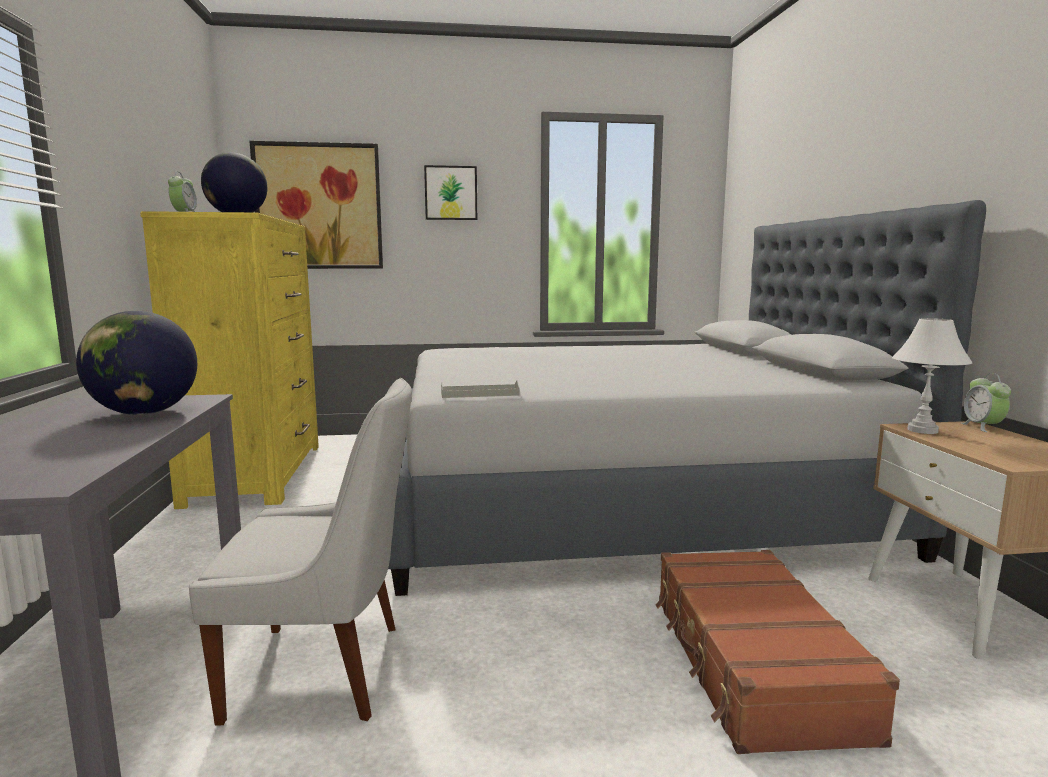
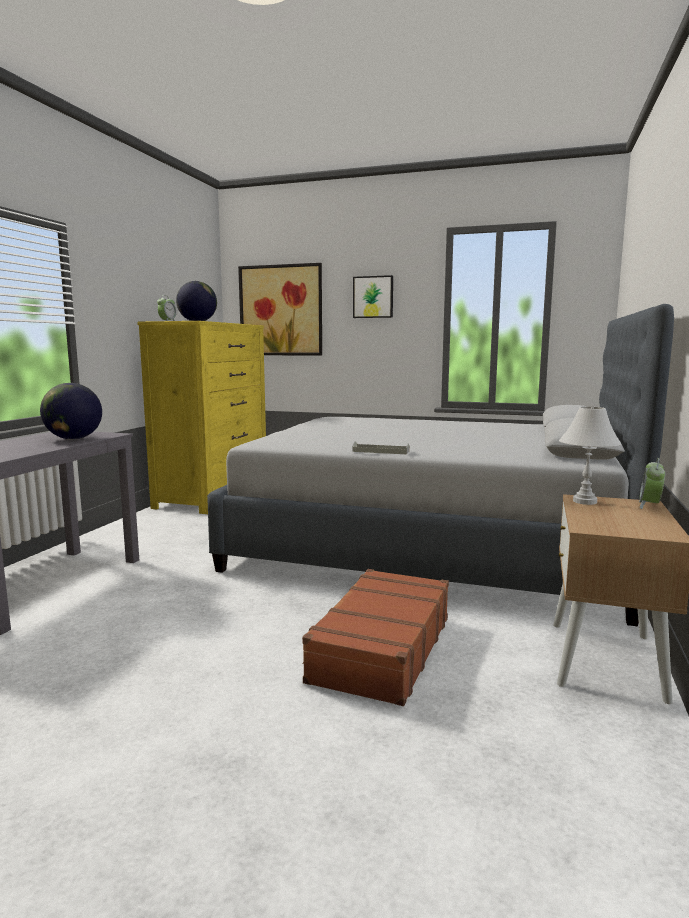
camera: 25 degrees right, 0 degrees up
(324, 671) = (141, 597): white chair -> none
(479, 394) = (274, 445): grey tray -> grey tray (381, 451)

